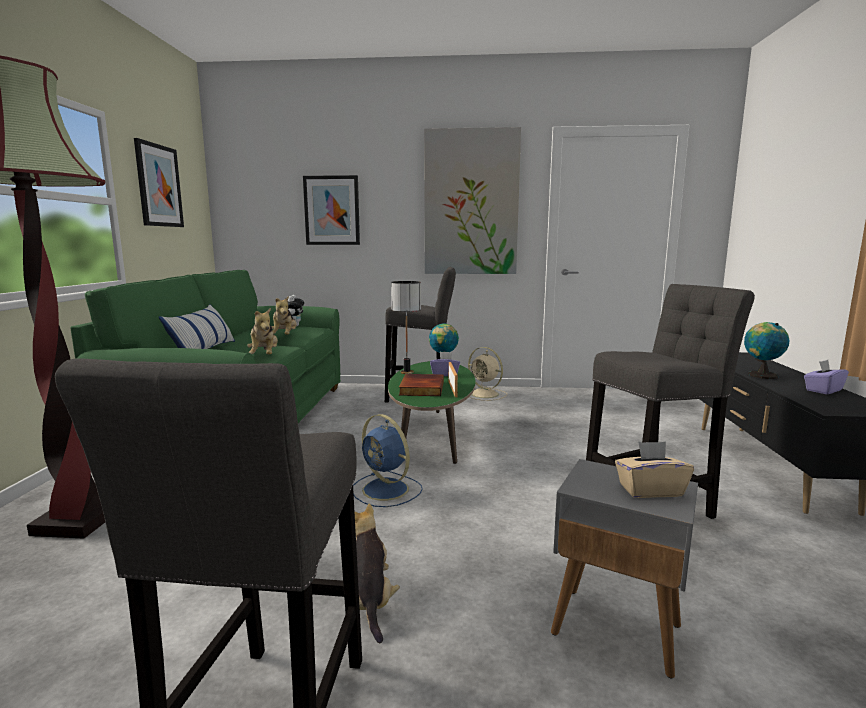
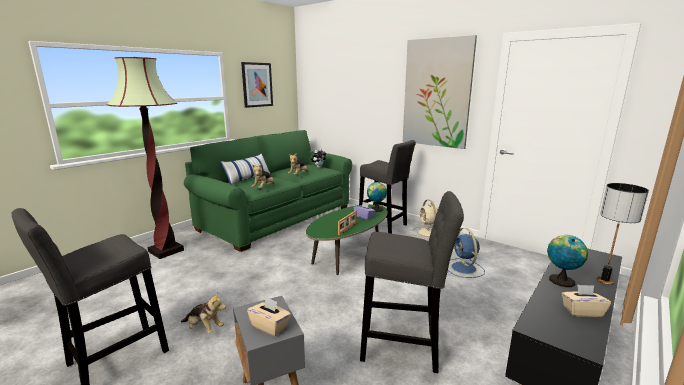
camera: 35 degrees right, 5 degrees up
(332, 210) = (353, 95): picture -> none
(371, 600) = (204, 328): plush toy -> plush toy turned 90 degrees clockwise
(387, 490) = (283, 278): blue fan -> blue fan (464, 268)
(407, 372) = (346, 210): table lamp -> table lamp (604, 280)
(420, 388) = (332, 223): book -> none
(823, 390) = (582, 311): purple tissue box -> beige tissue box

